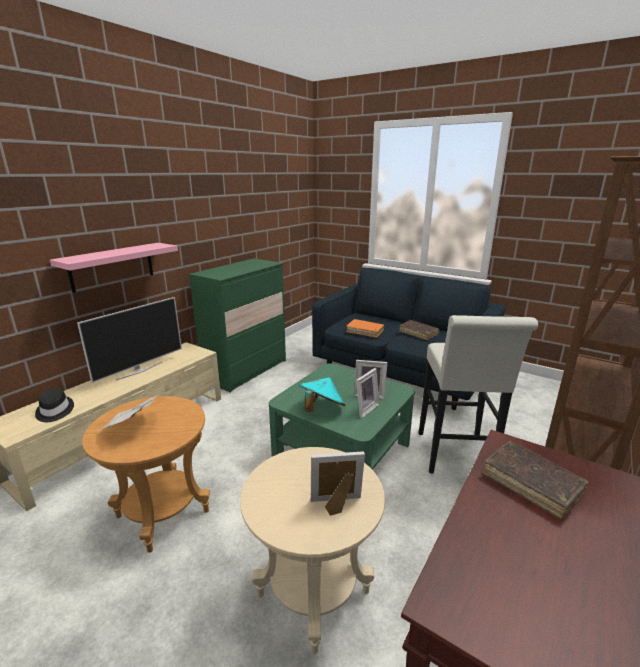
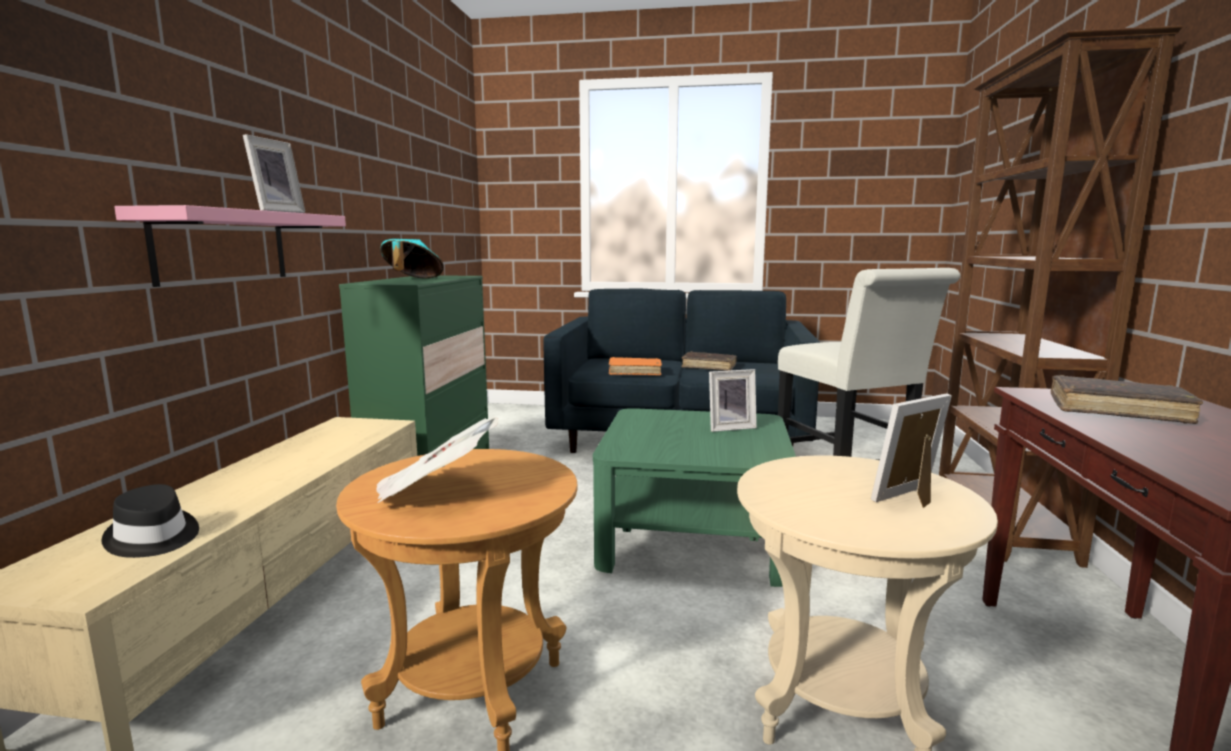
camera: 25 degrees left, 10 degrees down
(139, 370) = (286, 459): television -> none
(321, 408) = (686, 450): turquoise hat -> turquoise hat (412, 279)
(364, 408) = (745, 441): picture frame -> picture frame (274, 212)

